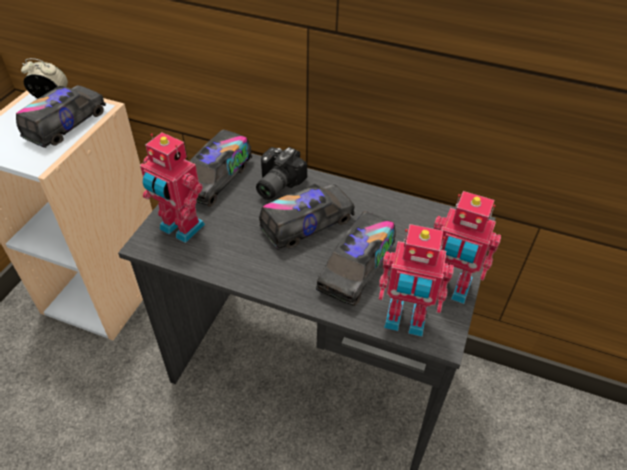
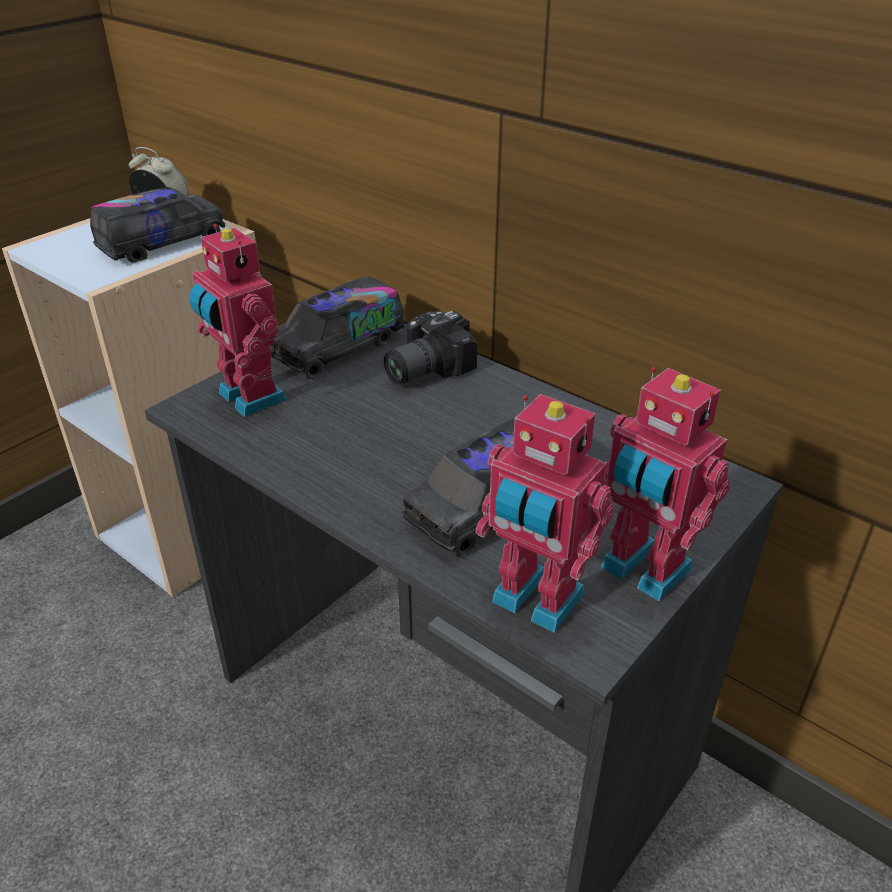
camera: 20 degrees right, 10 degrees down
(307, 225) = (442, 430): toy truck -> none

